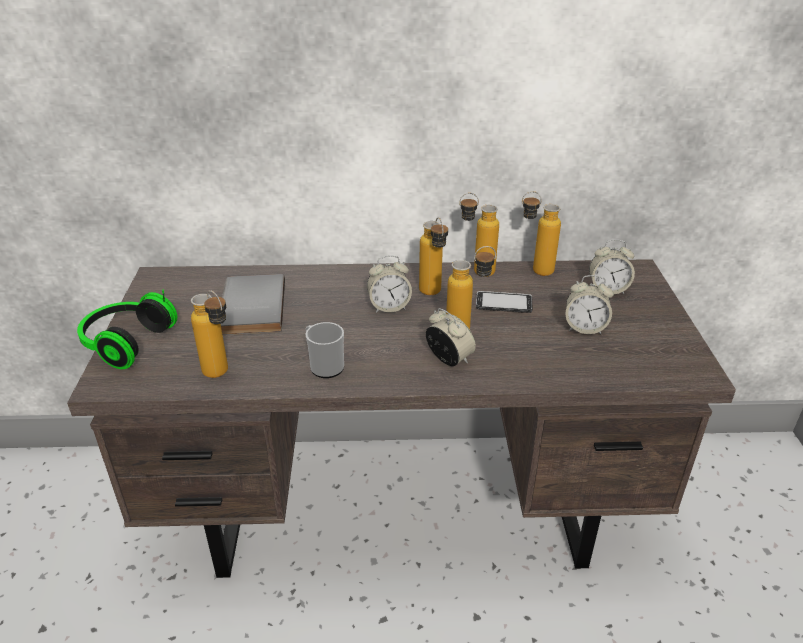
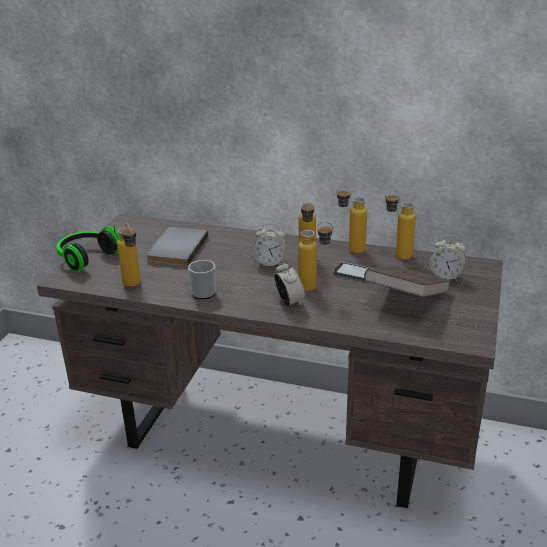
camera: 20 degrees right, 5 degrees down
(584, 328) = (406, 299): alarm clock -> brown book

